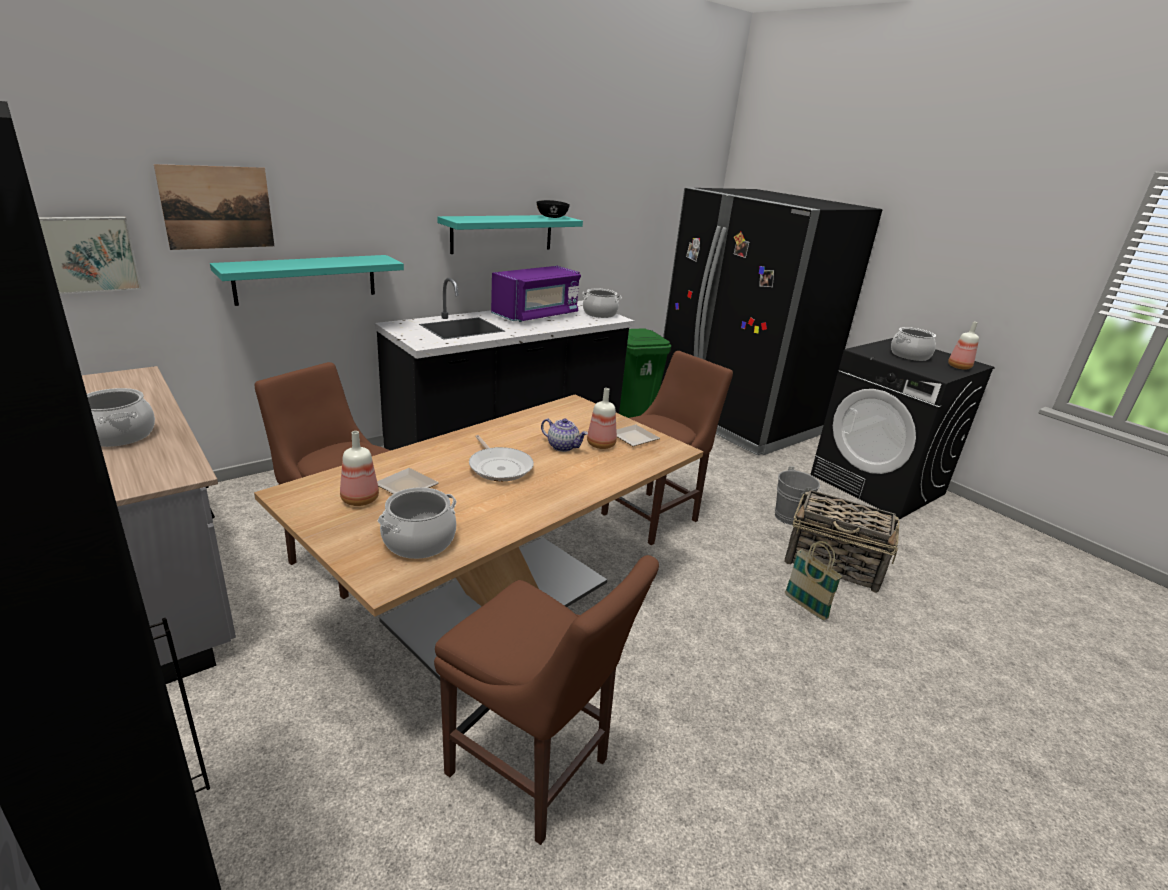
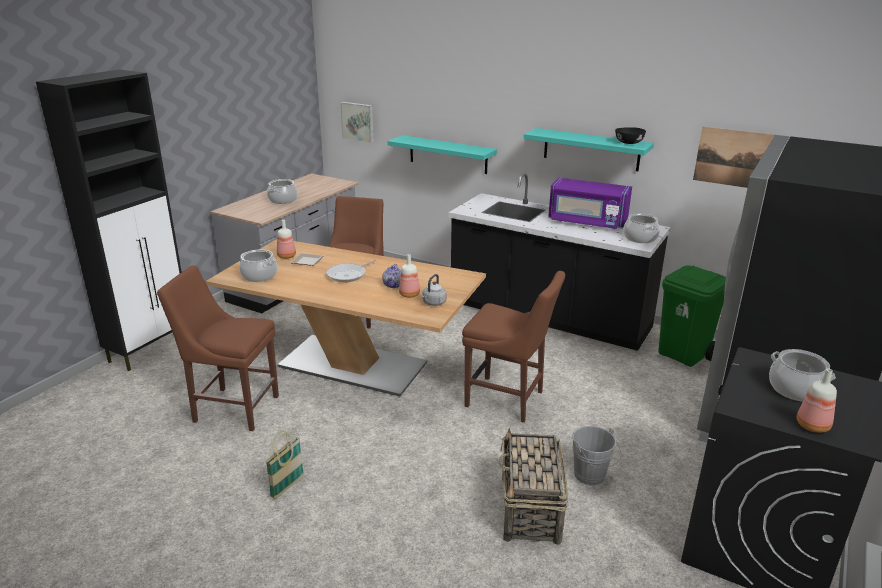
camera: 70 degrees right, 0 degrees up
(217, 207) = (409, 105): picture -> picture (733, 158)
(533, 771) = (232, 408): brown chair -> brown chair turned 90 degrees clockwise
(636, 438) = (433, 303): plate -> grey kettle
(805, 607) = (445, 495): basket -> basket (287, 487)

